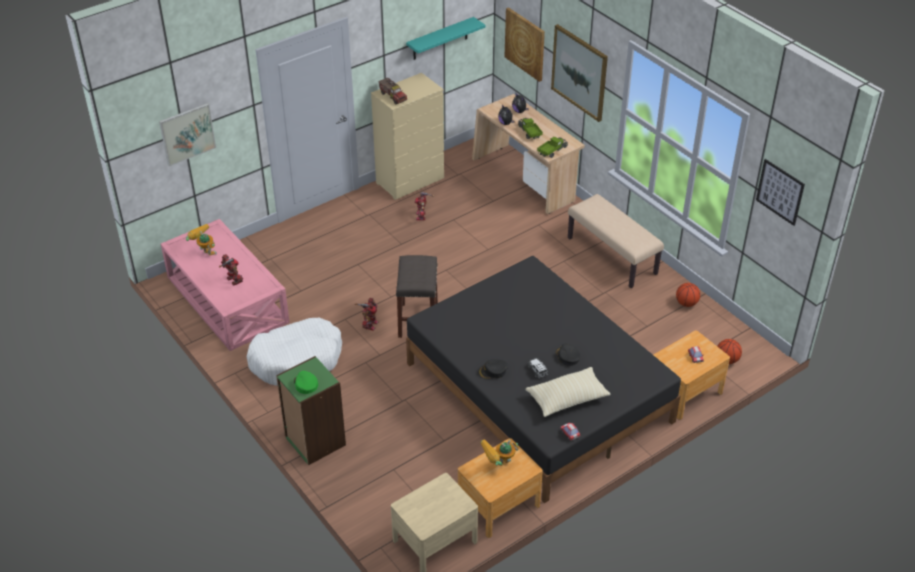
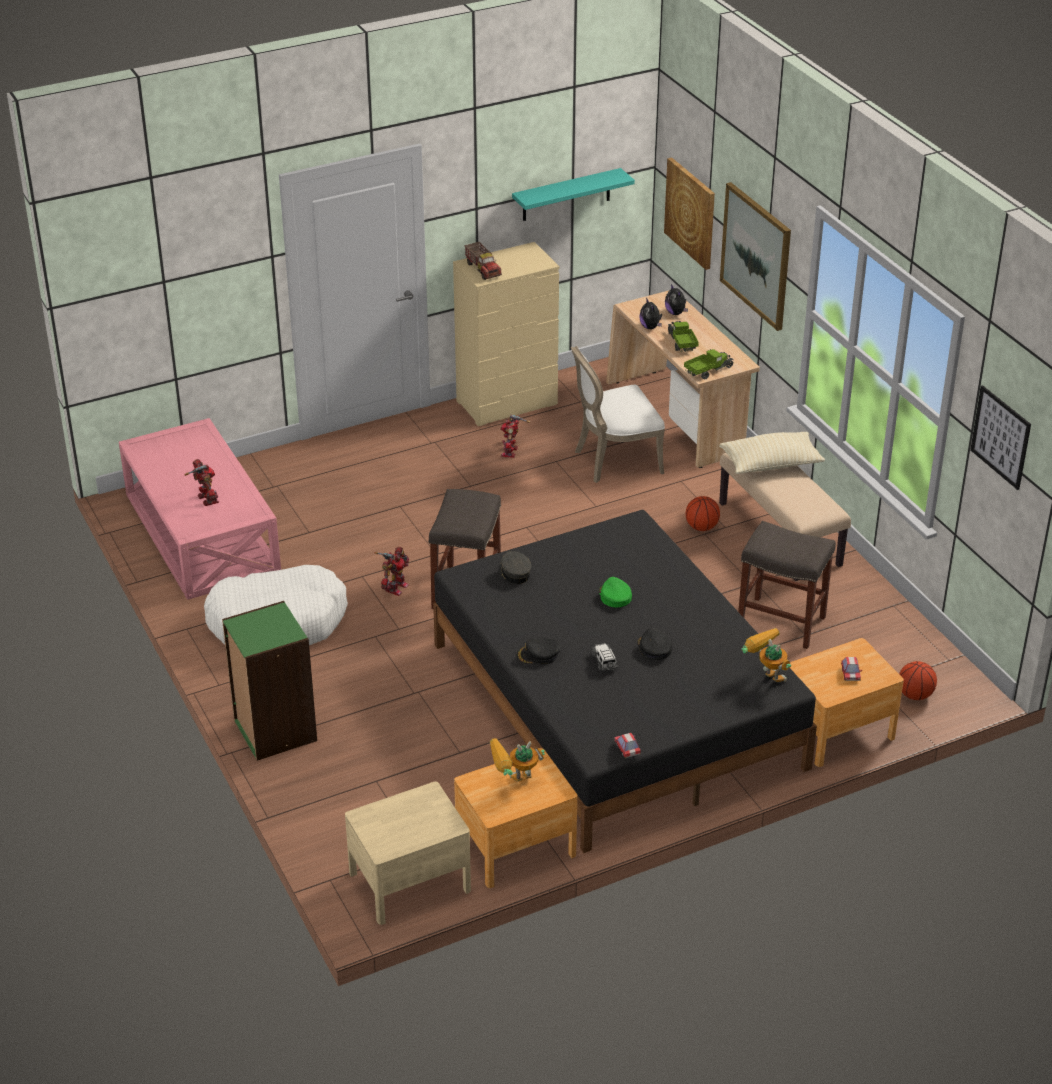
camera: 10 degrees right, 5 degrees down
(187, 134) = (170, 285): picture -> none
(204, 252) = (176, 459): toy robot -> toy robot (765, 676)
(305, 384) = (259, 635): green cap -> green cap (614, 596)
(460, 312) = (514, 573): none -> grey cap
(491, 215) = (614, 461): none -> white chair
(567, 399) = (636, 703): beige pillow -> beige pillow (771, 464)
(628, 319) = (780, 622): none -> grey stool
(686, 303) = (875, 611): basketball -> basketball (701, 527)

